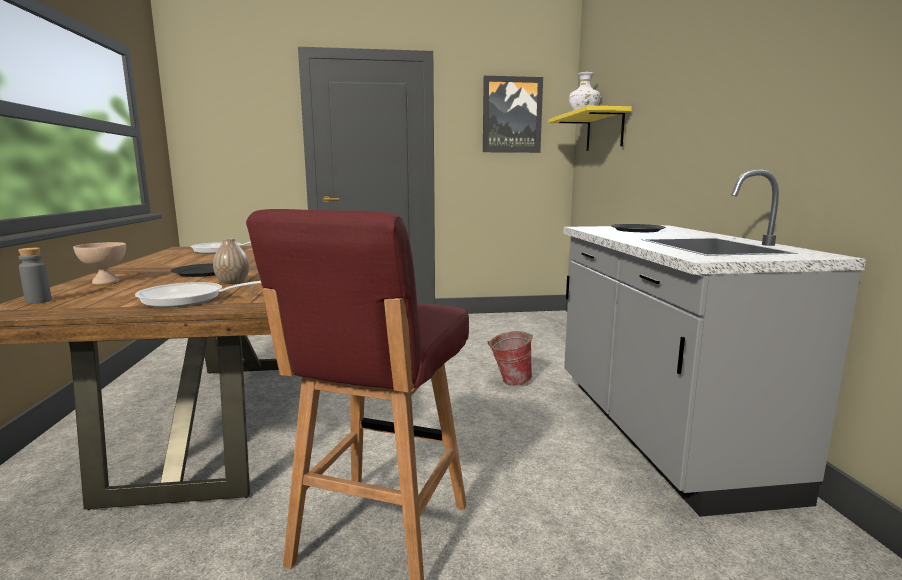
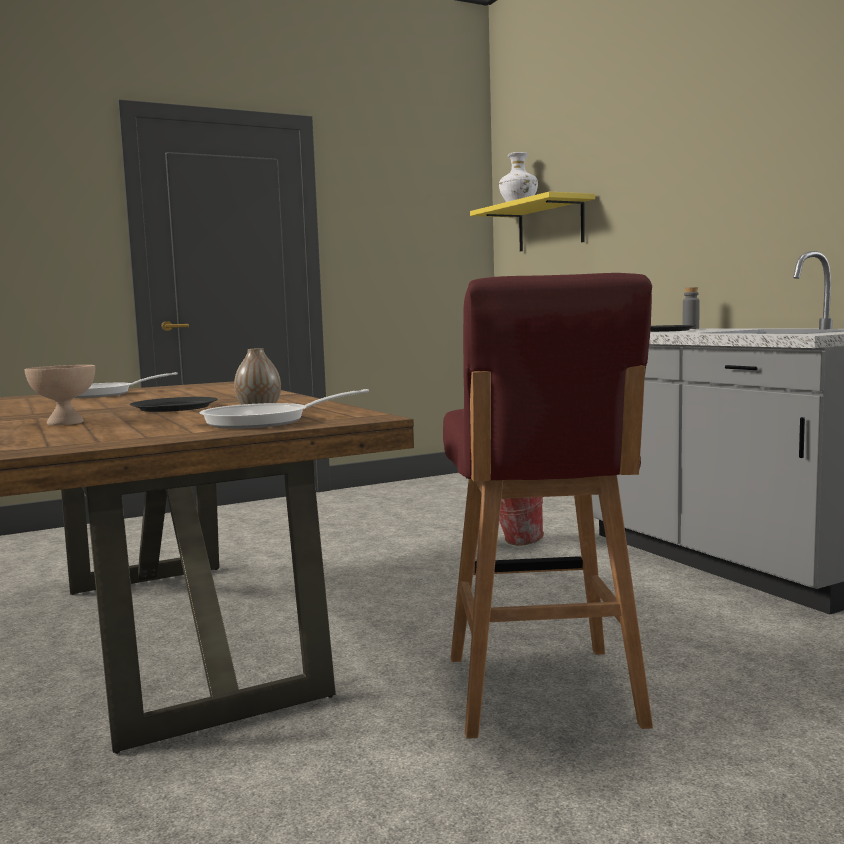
camera: 20 degrees left, 5 degrees down
(38, 301) = (50, 439): grey bottle -> grey bottle (690, 328)
(512, 115) = (417, 206): picture -> none

